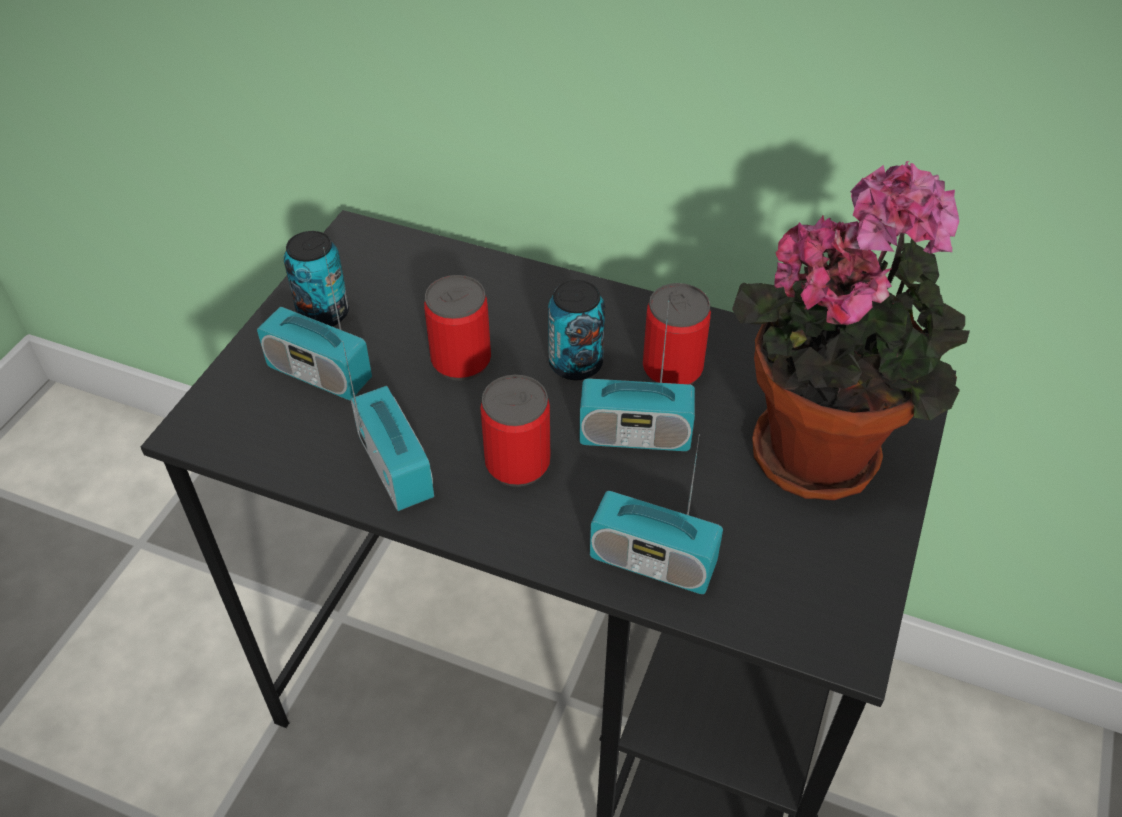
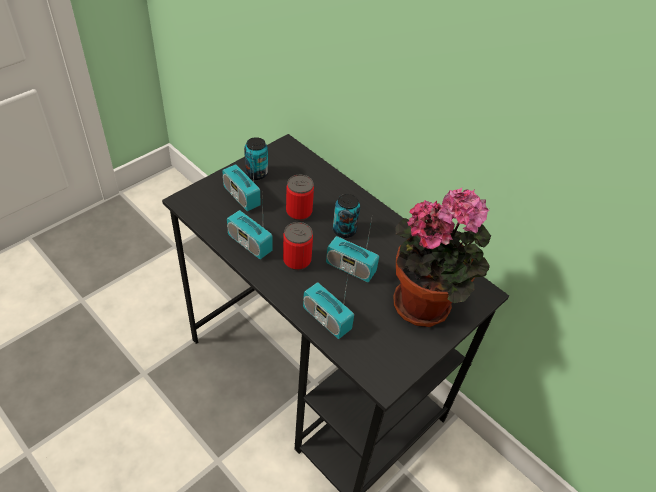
camera: 20 degrees right, 0 degrees up
(396, 467) = (249, 243): radio -> radio turned 135 degrees clockwise
(672, 370) = (383, 247): can -> none

